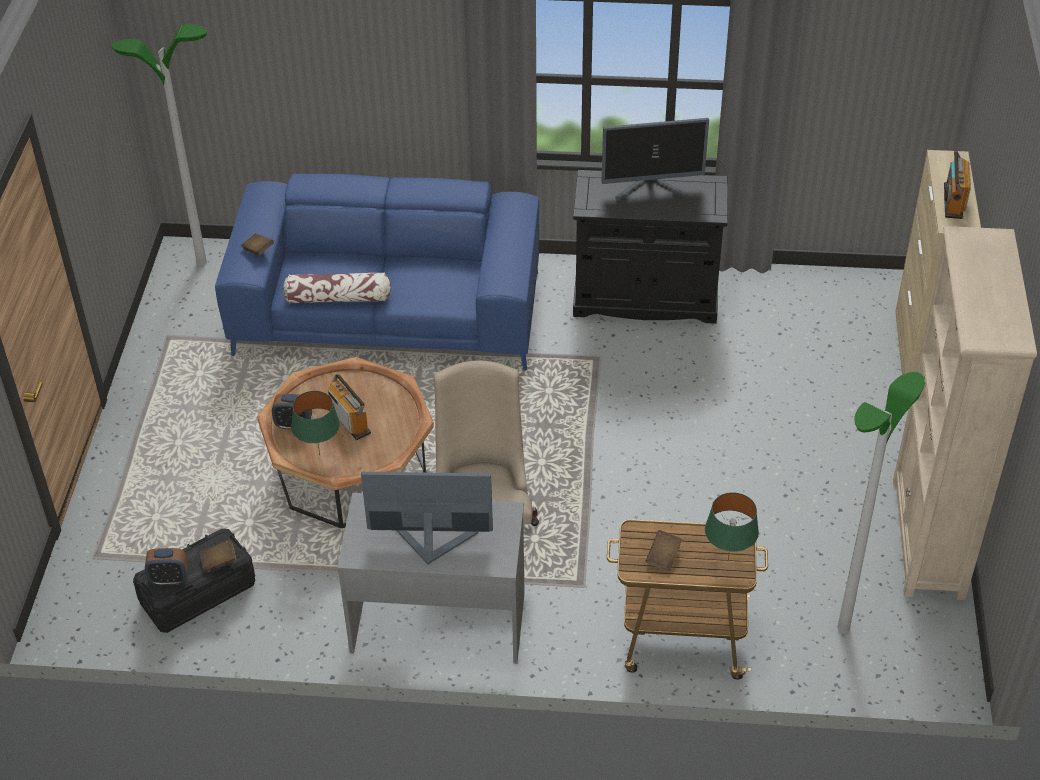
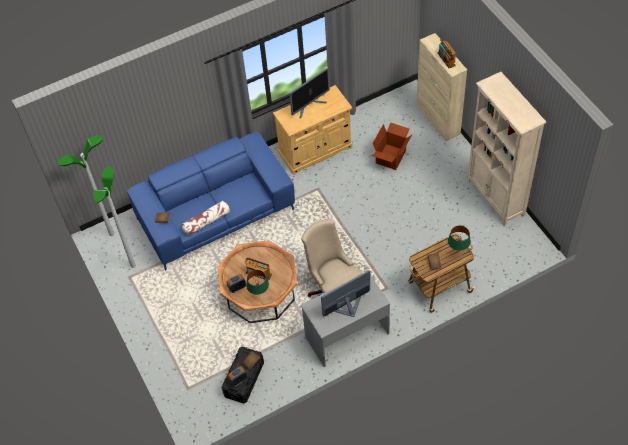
camera: 30 degrees left, 10 degrees up
(645, 297) = (315, 150): black cabinet -> beige cabinet
(775, 373) = (391, 157): none -> cardboard box
(843, 628) = (492, 250): floor lamp -> floor lamp (133, 265)

